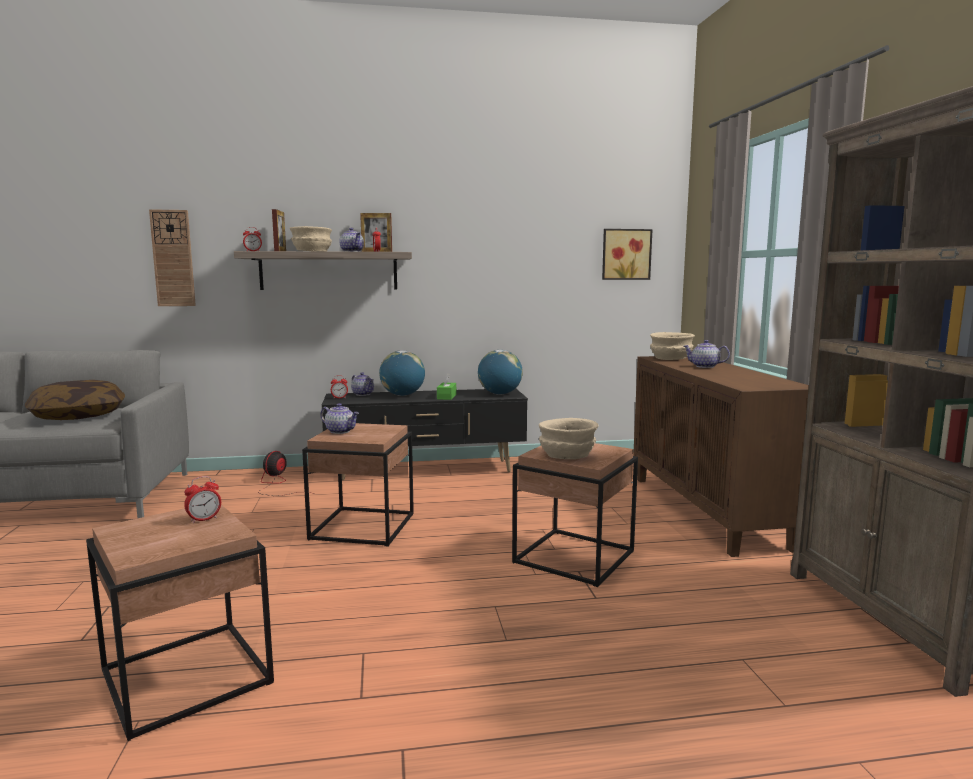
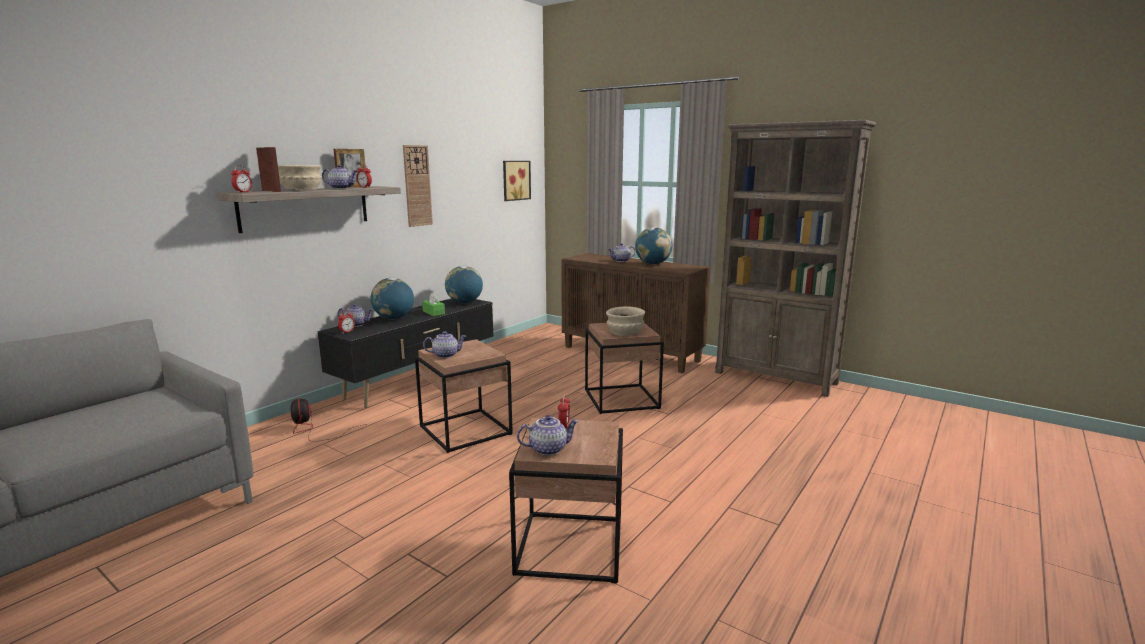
camera: 45 degrees left, 5 degrees up
(78, 415) = (122, 414): pillow -> none
(134, 531) = (548, 449): none -> teapot
(173, 258) = (129, 204): wall clock -> wall clock (417, 186)
(671, 358) = (584, 257): beige bowl -> none
(735, 374) = (652, 264): none -> globe

